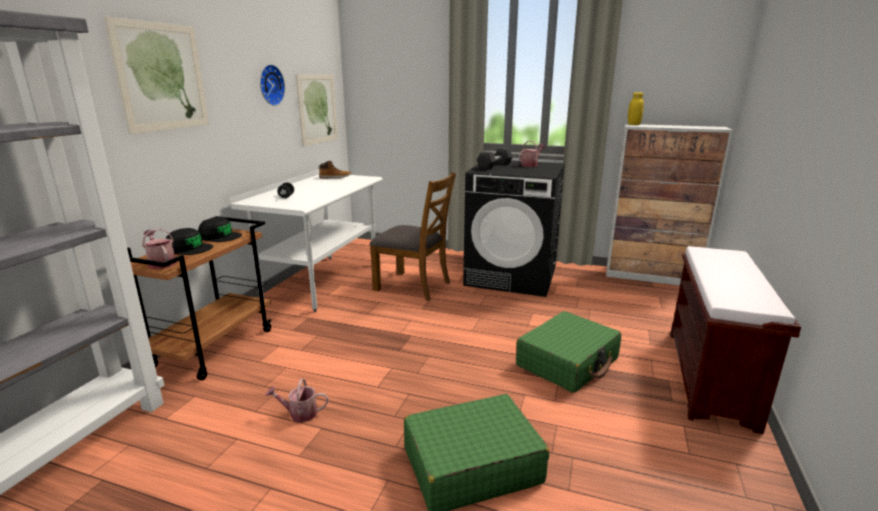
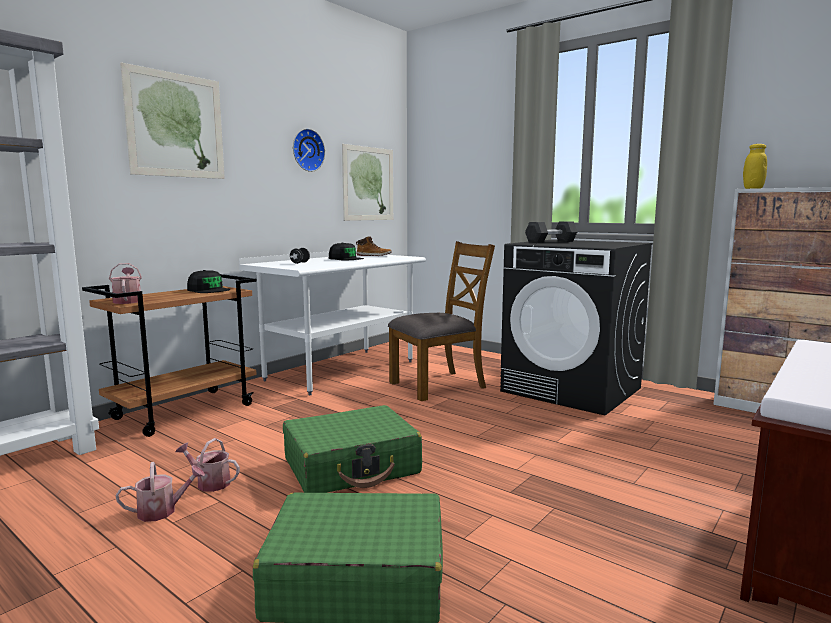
camera: 20 degrees right, 10 degrees down
(189, 248) = (168, 295): black cap -> black cap (345, 259)
(413, 286) = (438, 385): brown chair -> brown chair turned 75 degrees counterclockwise
(530, 165) = (601, 242): watering can -> watering can (163, 511)
(567, 362) = (583, 490): green suitcase -> green suitcase (352, 466)

